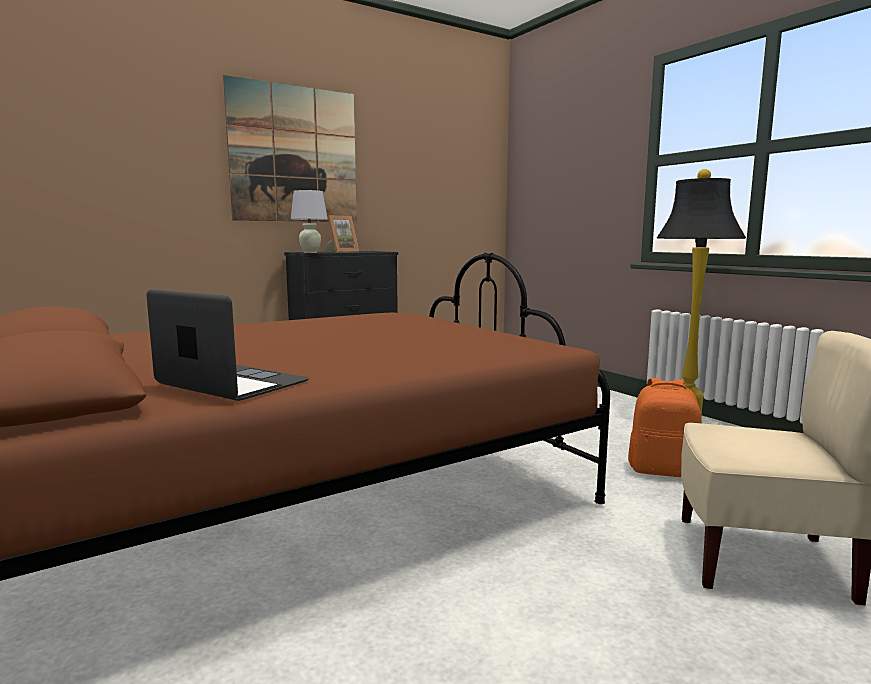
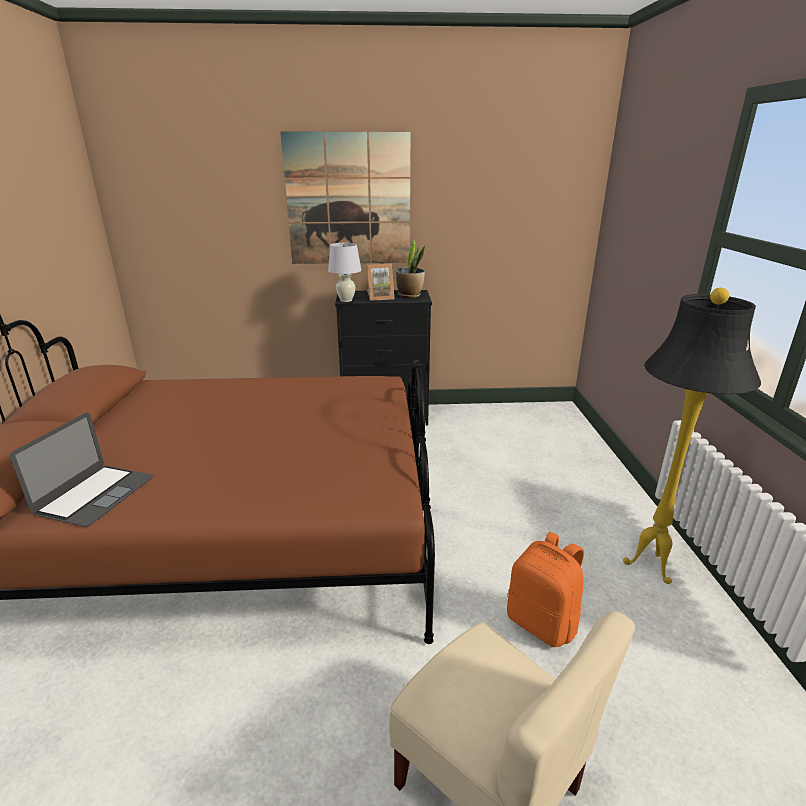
camera: 30 degrees right, 15 degrees up
(232, 383) = (95, 495): laptop -> laptop turned 45 degrees clockwise
(367, 251) = (410, 295): none -> potted plant

